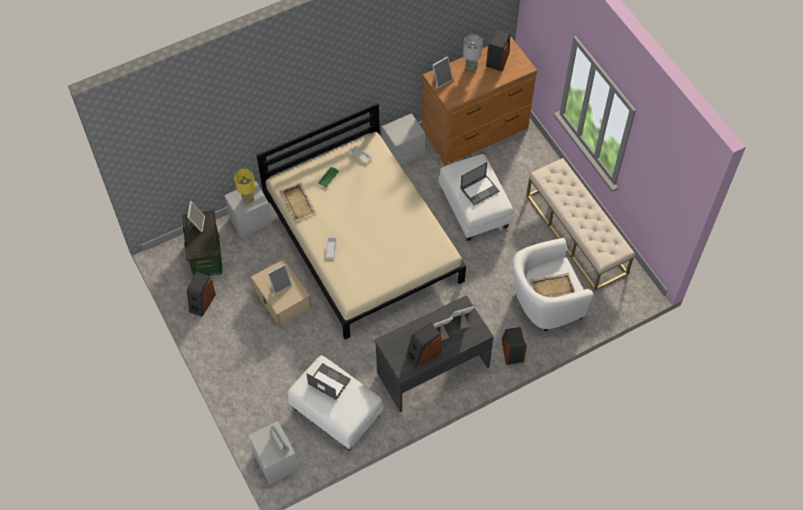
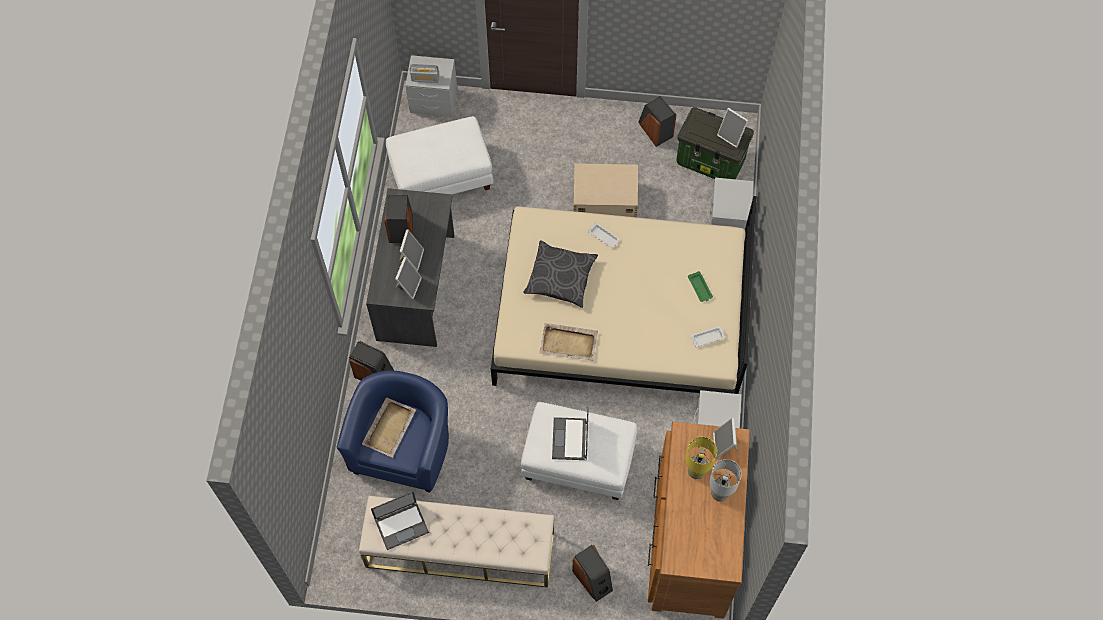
camera: 125 degrees right, 5 degrees up
(248, 199) = (731, 200): yellow table lamp -> yellow table lamp (697, 471)
(280, 284) = (607, 185): picture frame -> none
(297, 202) = (688, 238): beige tray -> beige tray (569, 343)
(328, 381) = (453, 150): laptop -> laptop (402, 525)
(379, 254) = (561, 278): none -> grey pillow
(498, 59) = (711, 537): speaker -> speaker (593, 579)
(544, 302) = (403, 448): white armchair -> blue armchair

